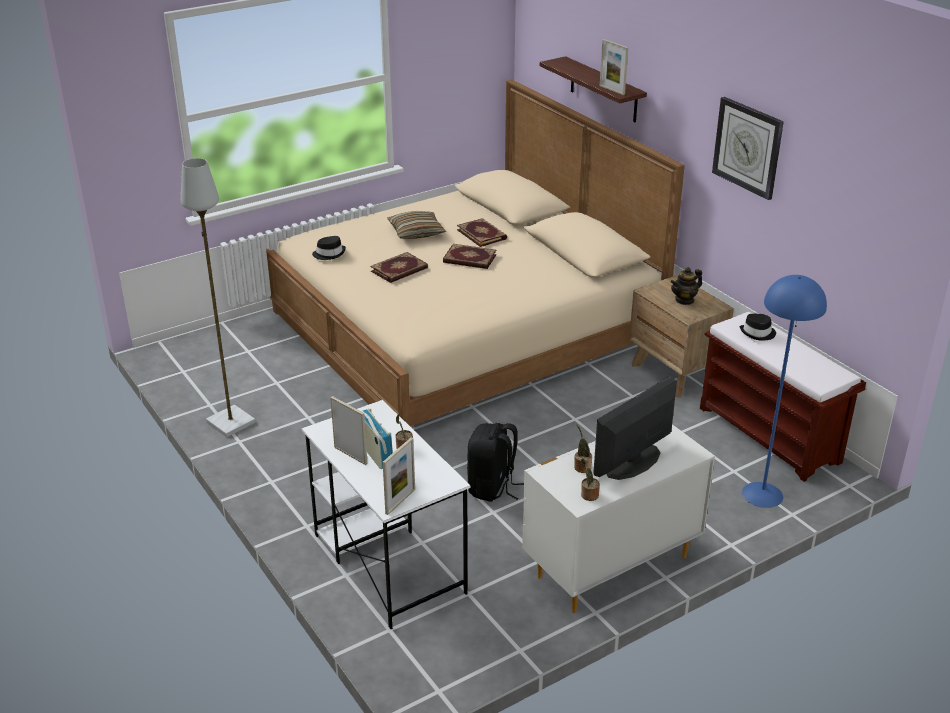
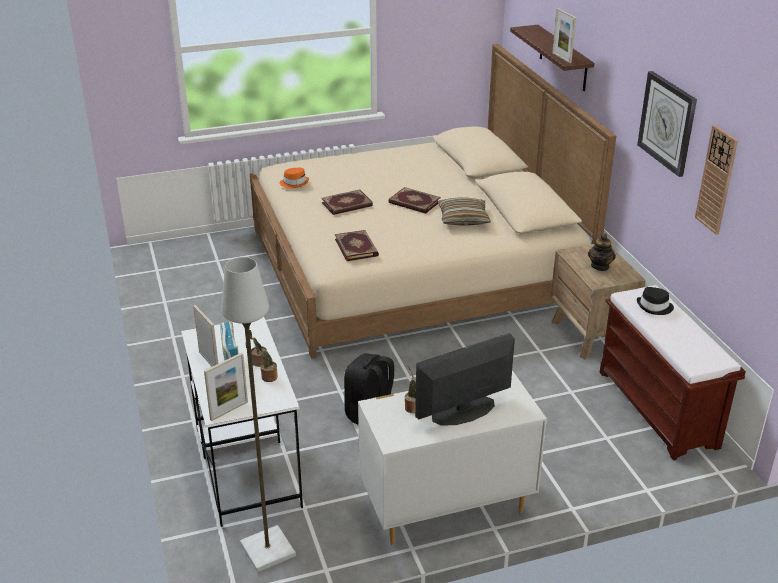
camera: 15 degrees right, 0 degrees up
(229, 422) = (173, 319): grey floor lamp -> grey floor lamp (266, 550)
(329, 254) = (294, 183): black hat -> orange hat
(416, 232) = (379, 173): pillow -> pillow (463, 219)
(482, 234) = (437, 182): book -> book (357, 247)
(588, 495) = (404, 435): potted plant -> potted plant (268, 377)
(684, 300) = (600, 266): teapot -> teapot turned 60 degrees counterclockwise
(762, 494) = (624, 465): blue floor lamp -> none
(814, 199) = (716, 180): none -> wall clock

